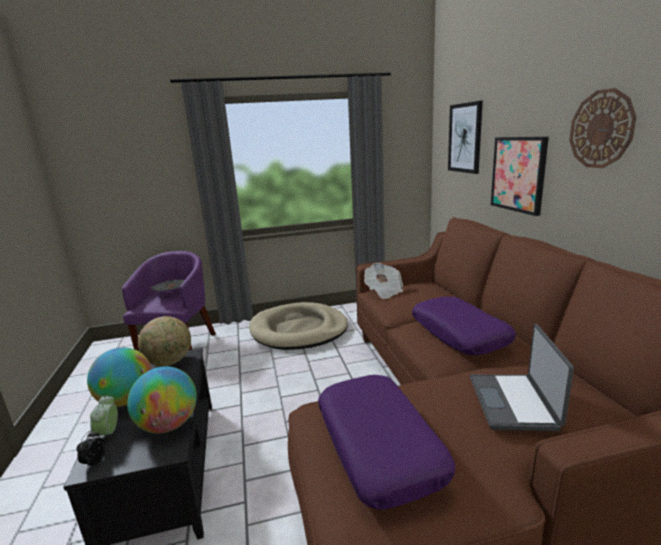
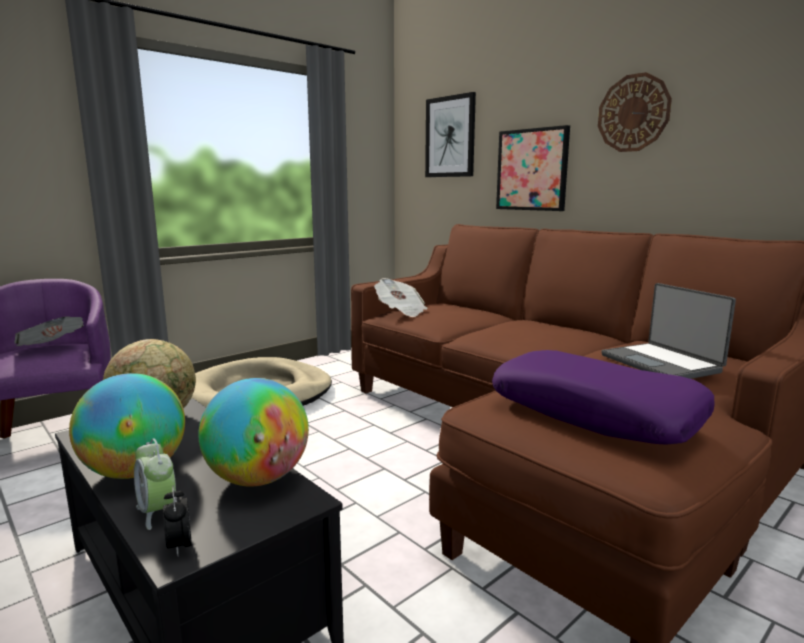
camera: 30 degrees left, 5 degrees down
(459, 334) = (534, 333): purple pillow -> none

